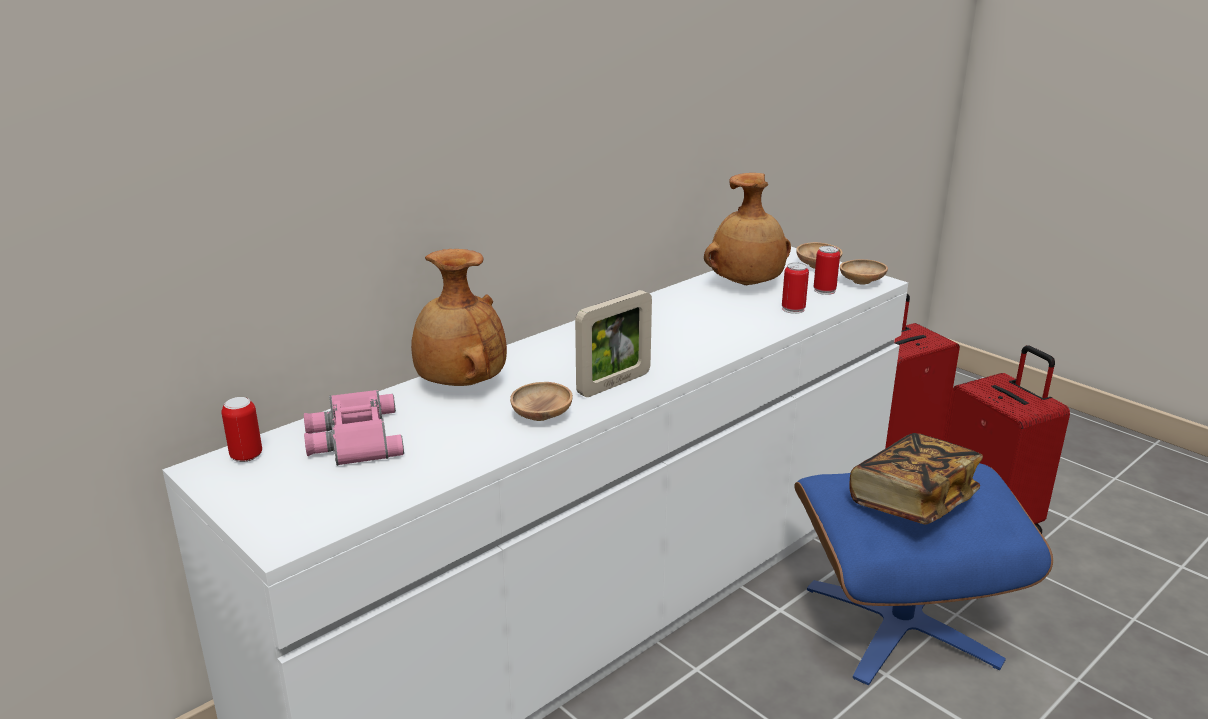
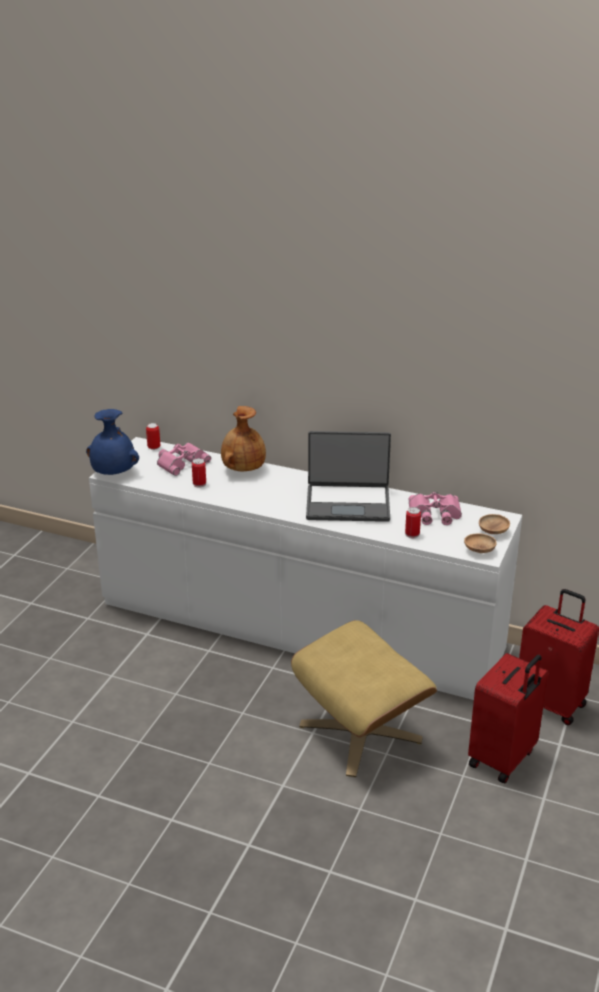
camera: 65 degrees right, 5 degrees up
(293, 531) = (113, 473): none -> blue vase
(542, 416) = (229, 495): brown bowl -> none
(614, 384) = (273, 504): picture frame -> none
(667, 329) = (348, 503): none -> laptop
(747, 285) = (434, 514): brown vase -> pink binoculars
(824, 290) = (452, 540): can -> can (199, 484)
(901, 623) = (361, 732): blue ottoman -> beige ottoman
(912, 501) = (355, 656): book -> none

